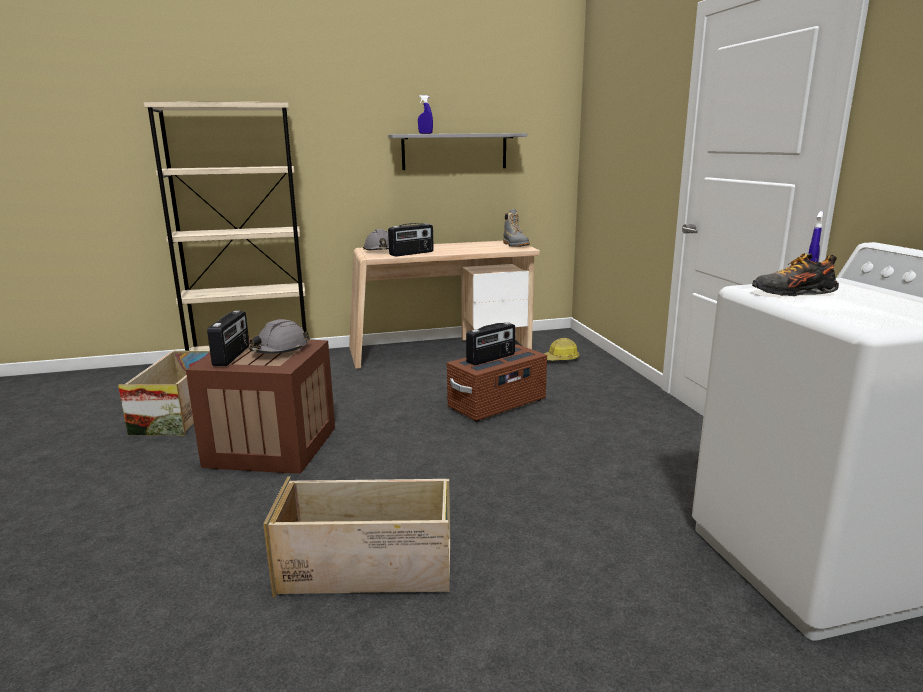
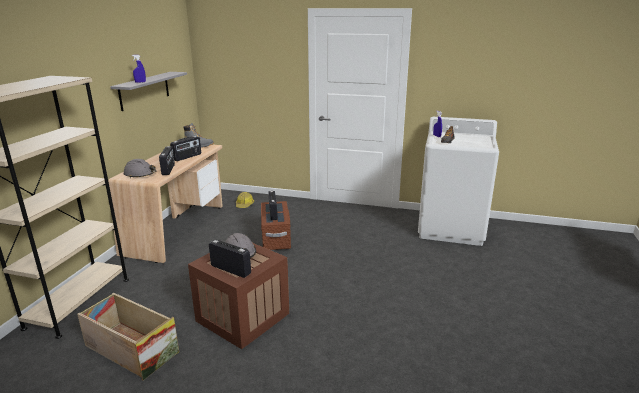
camera: 60 degrees left, 5 degrees up
(368, 567) = (392, 312): crate -> none
(466, 250) = (187, 157): none -> radio

